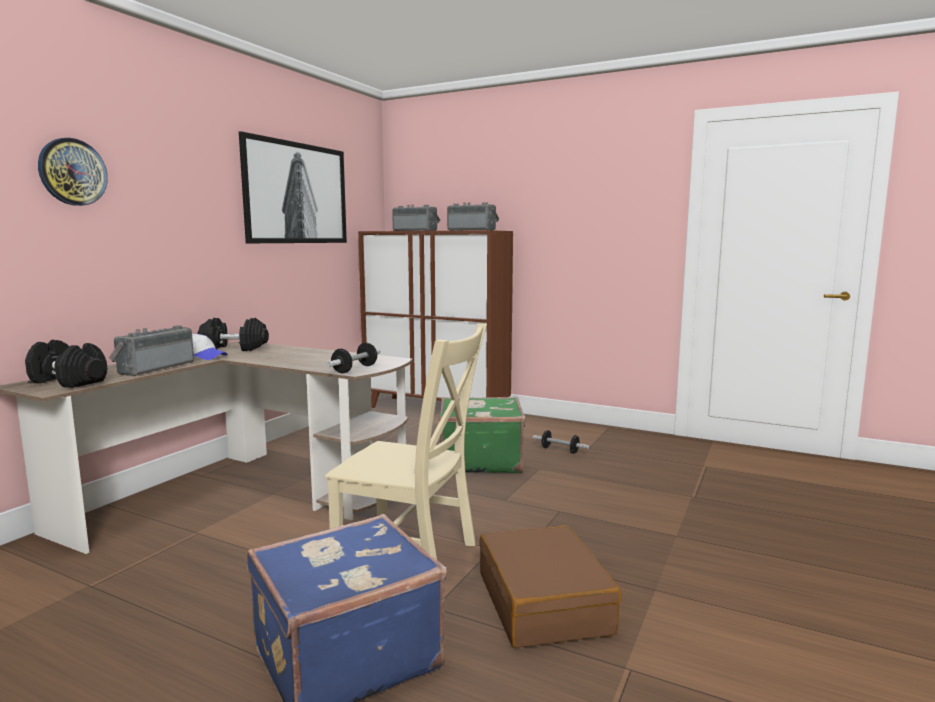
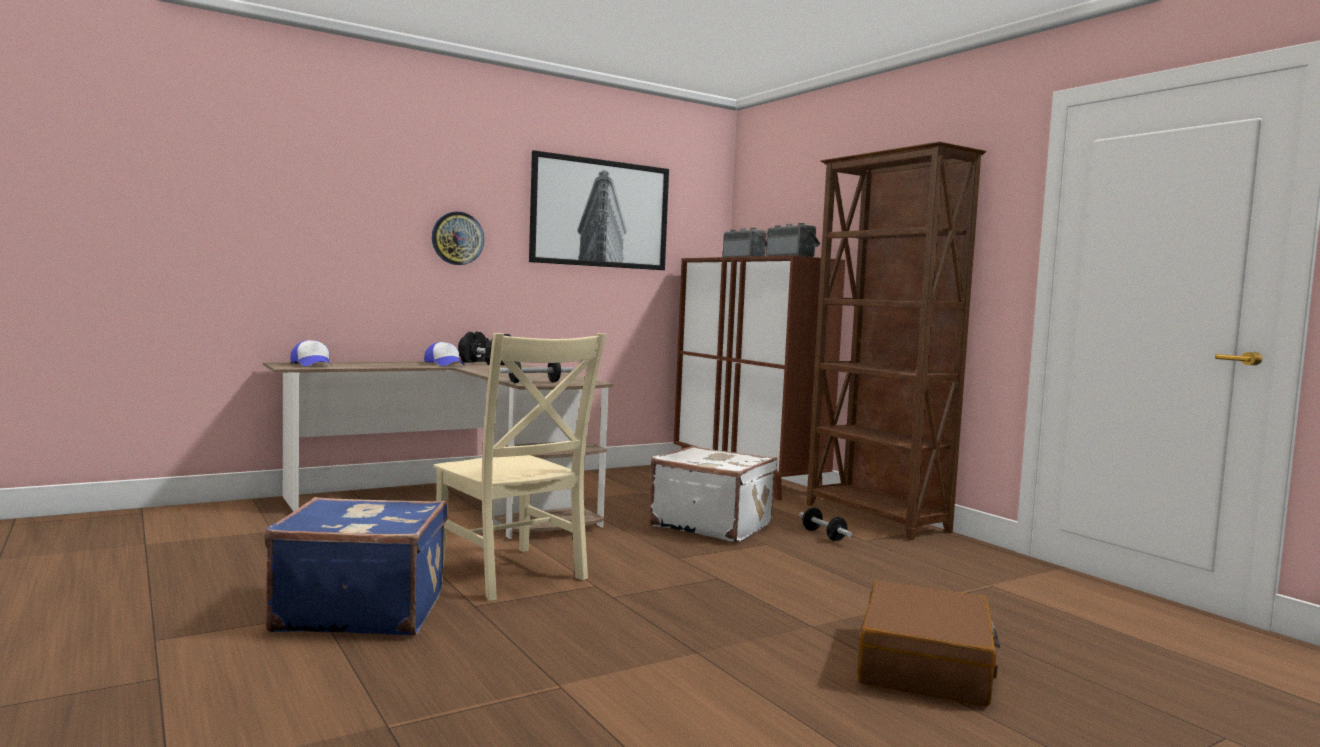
camera: 30 degrees right, 5 degrees down
(69, 381) = (312, 364): black dumbbell -> cap
(72, 172) = (356, 189): wall clock -> wall clock (457, 238)
(154, 368) = (390, 365): radio -> none
(479, 461) = (712, 525): green suitcase -> white suitcase
(544, 602) = (571, 629): brown suitcase -> brown suitcase (925, 665)
(566, 427) = (875, 518): none -> brown bookcase

